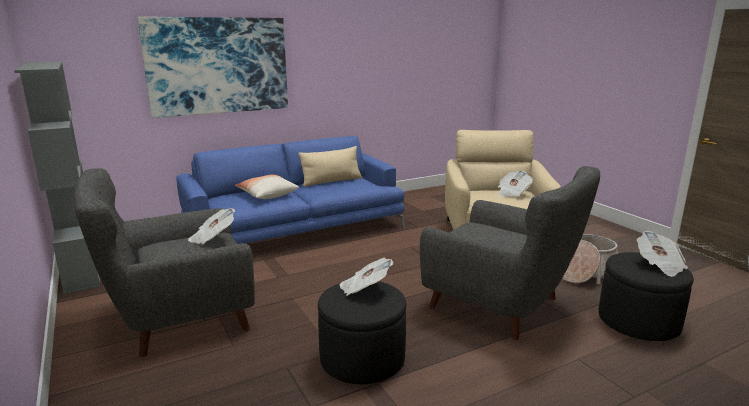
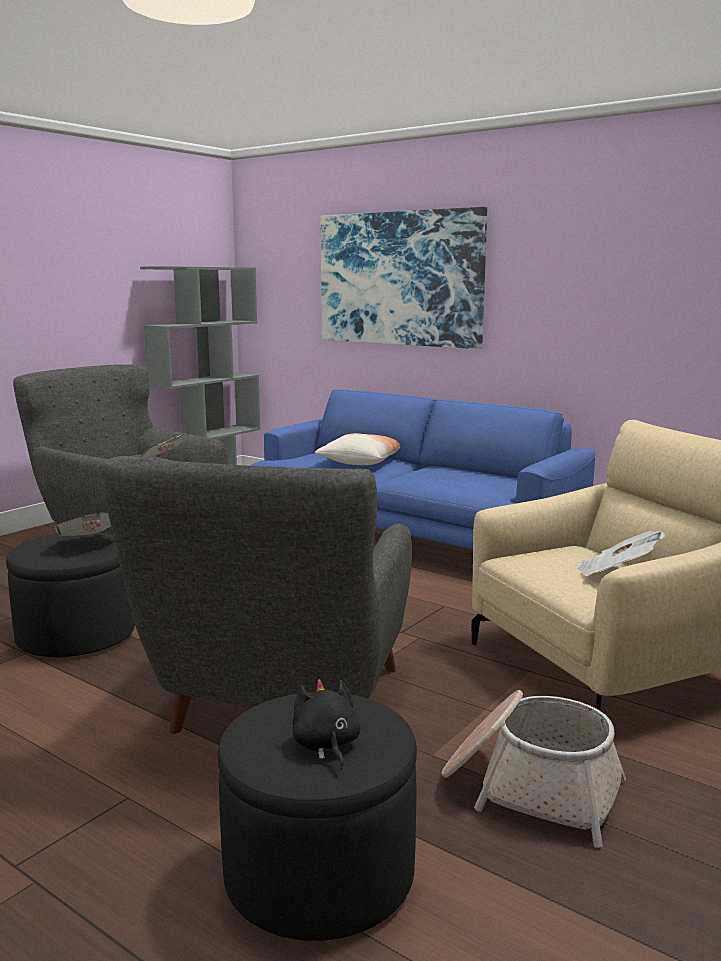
camera: 65 degrees right, 5 degrees down
(331, 181) = (469, 473): beige pillow -> none
(659, 265) = (326, 745): newspaper -> black plush toy

